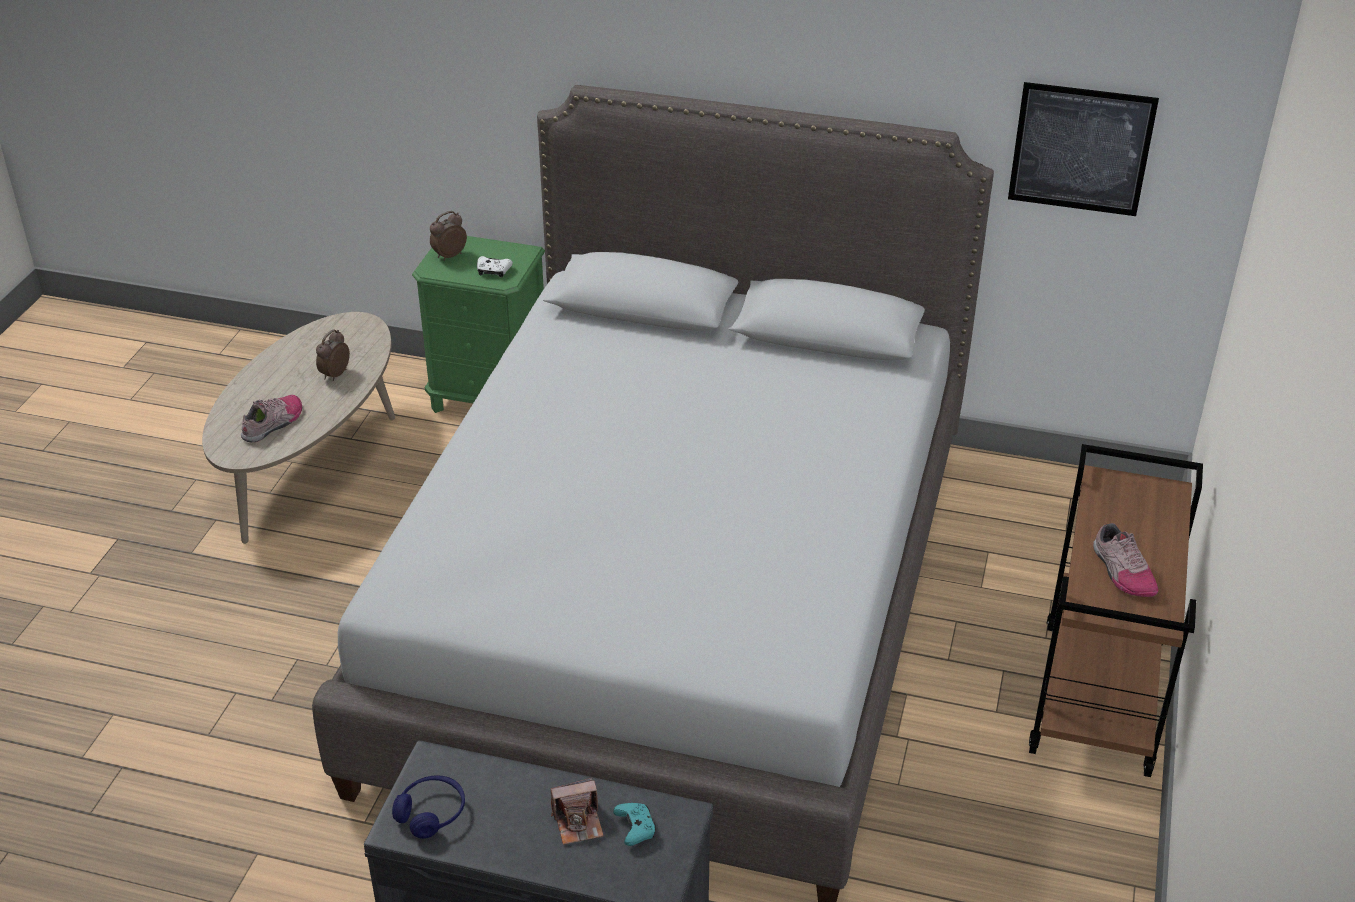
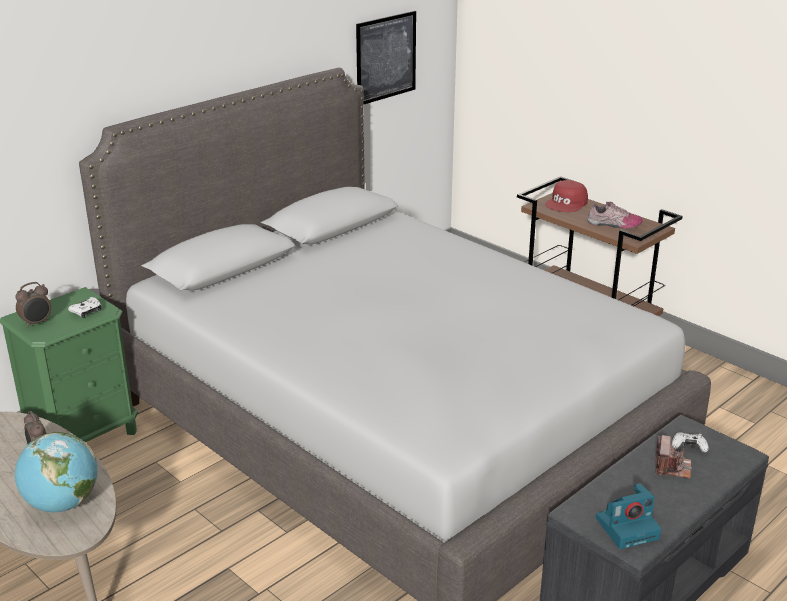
camera: 60 degrees left, 10 degrees down
(274, 424) = (62, 504): shoe -> globe
(431, 813) = (628, 527): blue headphones -> camera
(449, 256) = (37, 323): alarm clock -> alarm clock turned 120 degrees counterclockwise
(635, 828) = (688, 447): turquoise game controller -> white game controller
(1144, 504) = (567, 203): none -> red cap

